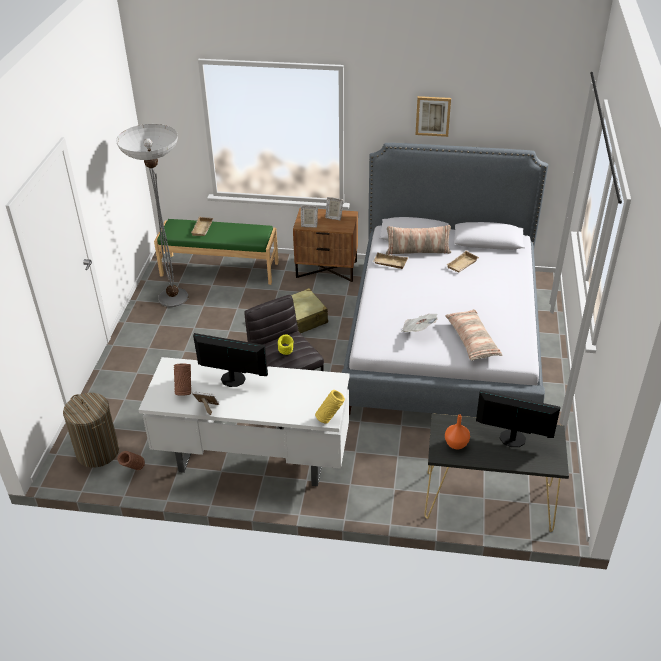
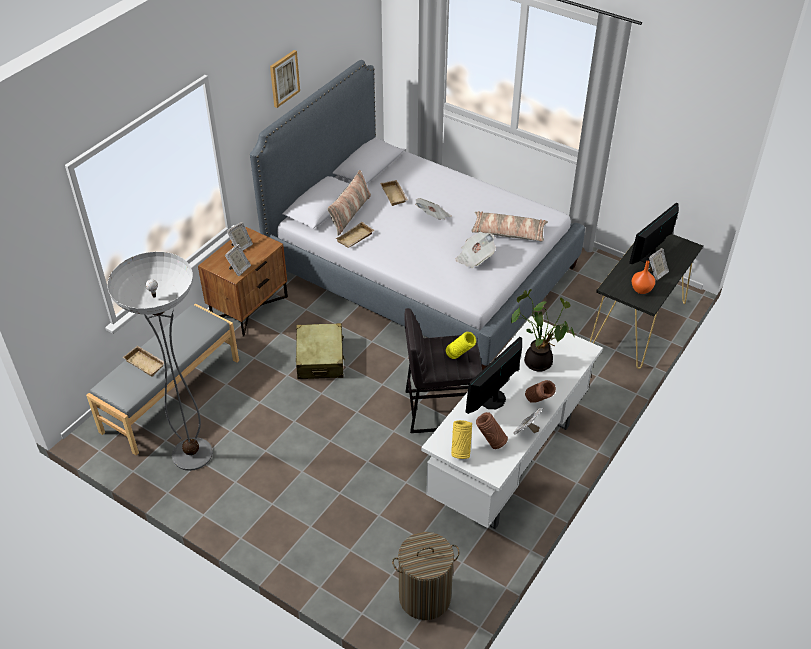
camera: 65 degrees left, 5 degrees up
(133, 470) = (472, 569): brown vase -> brown vase (538, 403)
(219, 269) = (170, 395): green bench -> grey bench
(295, 393) = (539, 360): none -> potted plant
(330, 418) = (587, 349): yellow vase -> yellow vase (460, 451)
(453, 292) = (433, 217): none -> newspaper
(490, 449) = (656, 273): none -> picture frame

